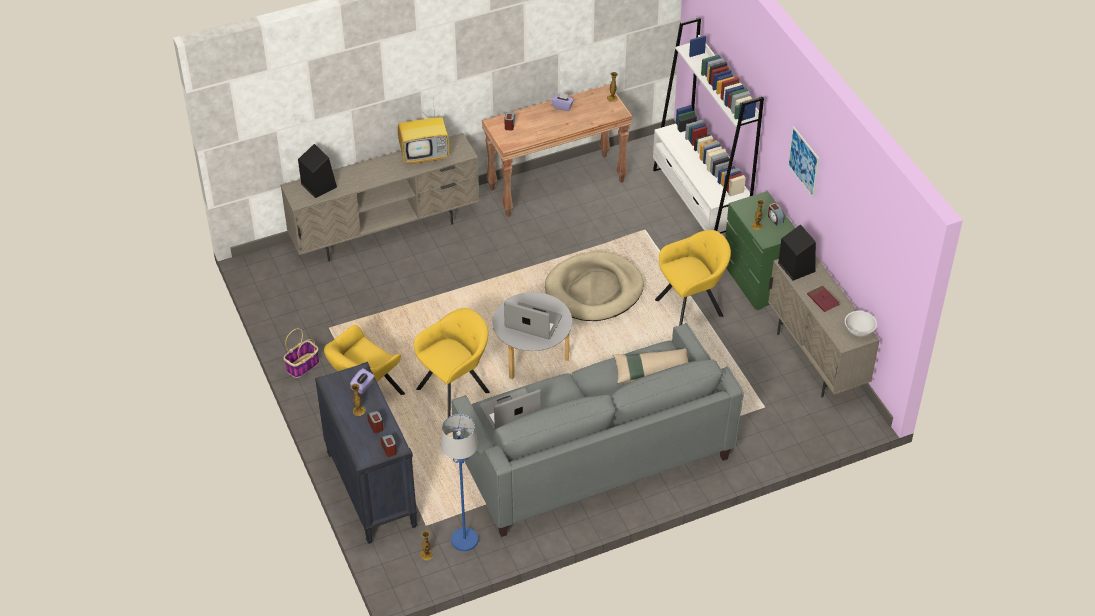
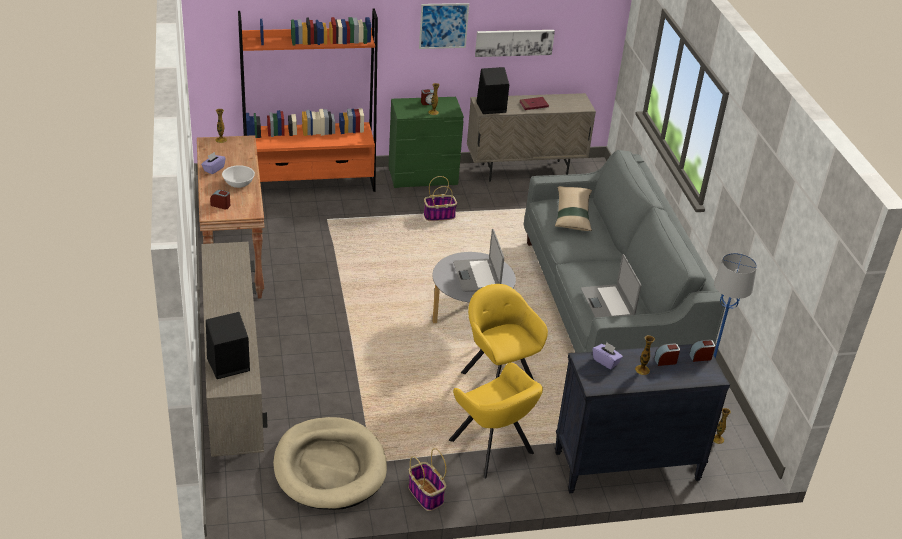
camera: 80 degrees left, 10 degrees down
(425, 155) = (223, 275): television -> none
(533, 322) = (477, 276): laptop -> laptop turned 45 degrees counterclockwise
(594, 290) = (394, 264): beige dog bed -> beige dog bed (329, 467)
(692, 306) = (439, 215): yellow armchair -> basket
(699, 205) = (310, 183): white bookcase -> orange bookcase
(842, 230) = (514, 42): none -> picture
(859, 330) = (572, 98): white bowl -> white bowl (238, 183)

